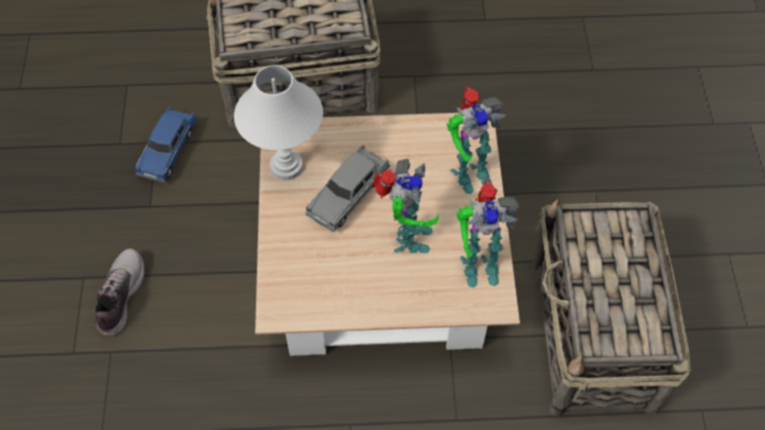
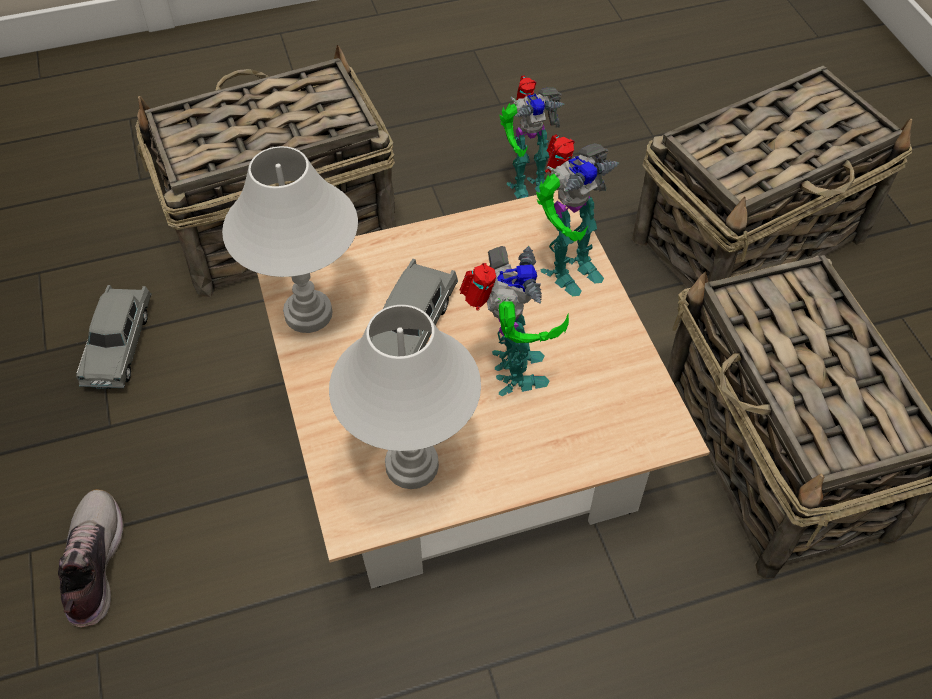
camera: 15 degrees left, 5 degrees down
(168, 151) = (120, 345): blue toy car -> grey toy car
(322, 285) = (411, 466): none -> white table lamp
(478, 265) = (623, 386): toy robot -> toy robot (527, 186)
(637, 168) = (751, 238): none -> basket

